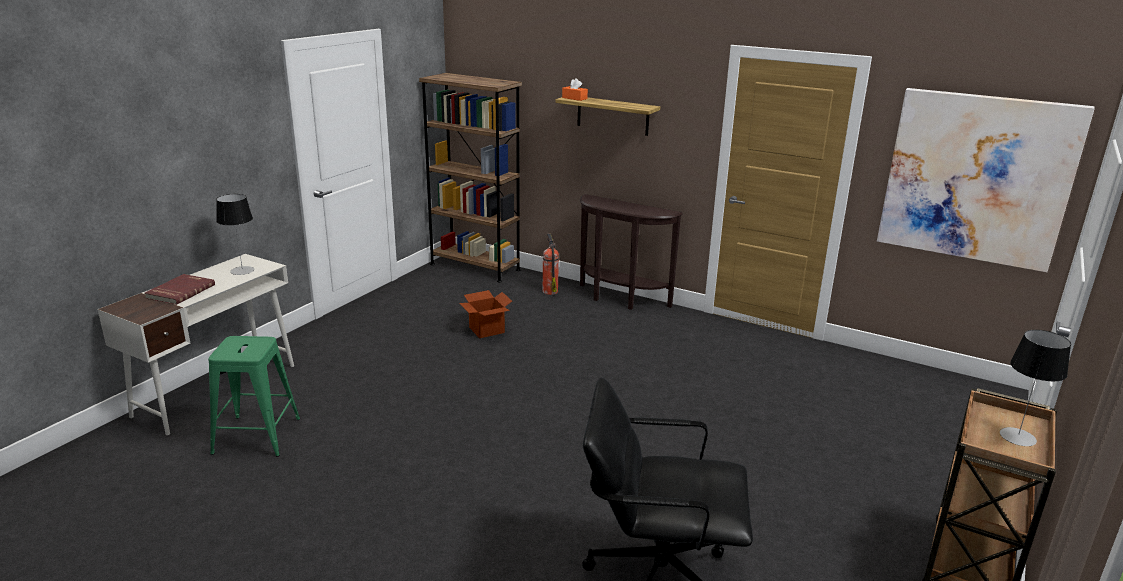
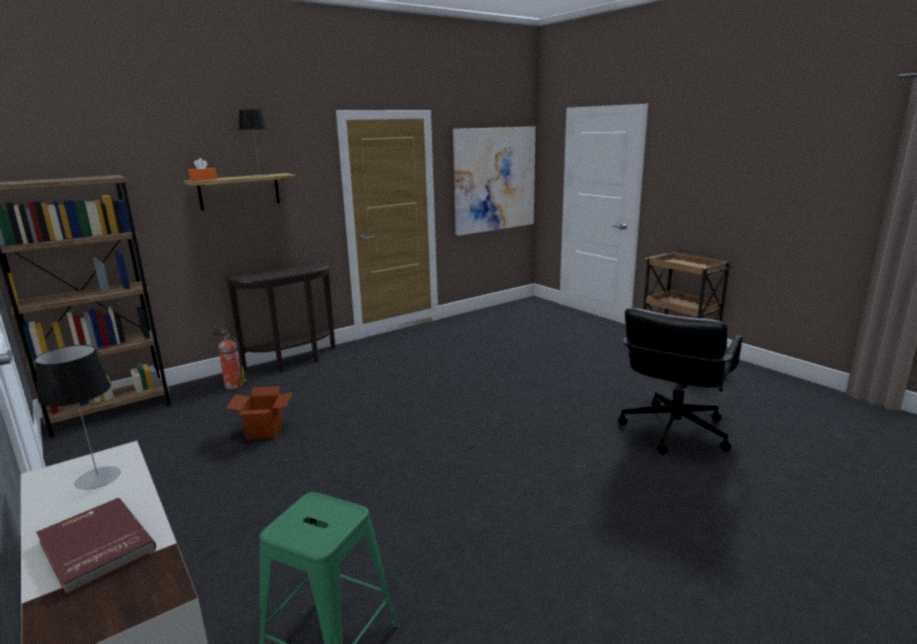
camera: 65 degrees left, 5 degrees down
(1018, 437) = (689, 264): table lamp -> table lamp (259, 175)

